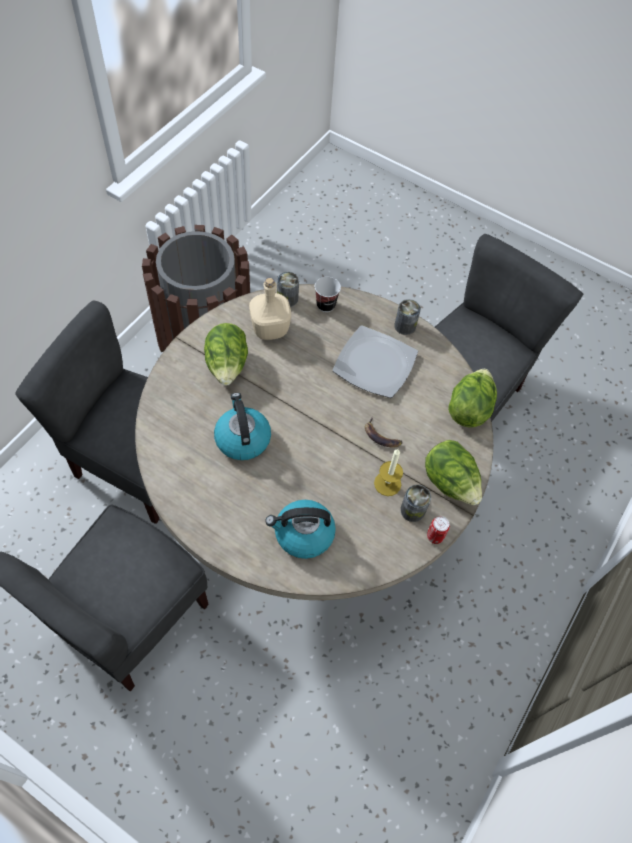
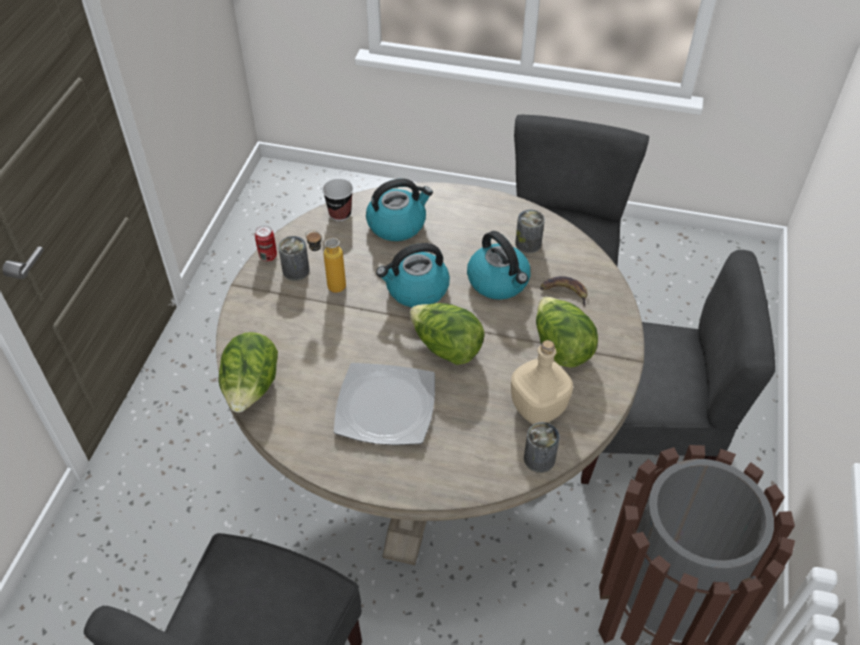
camera: 165 degrees right, 10 degrees down
(314, 454) = (416, 290): none -> kettle
(326, 305) = (483, 467): cup -> cup (340, 214)
(381, 436) = (350, 327): banana -> banana (564, 292)
(387, 483) = (329, 286): candle -> bottle
(405, 326) = (362, 473): can -> can (528, 244)
(450, 482) = (261, 305): lettuce -> lettuce (446, 348)

